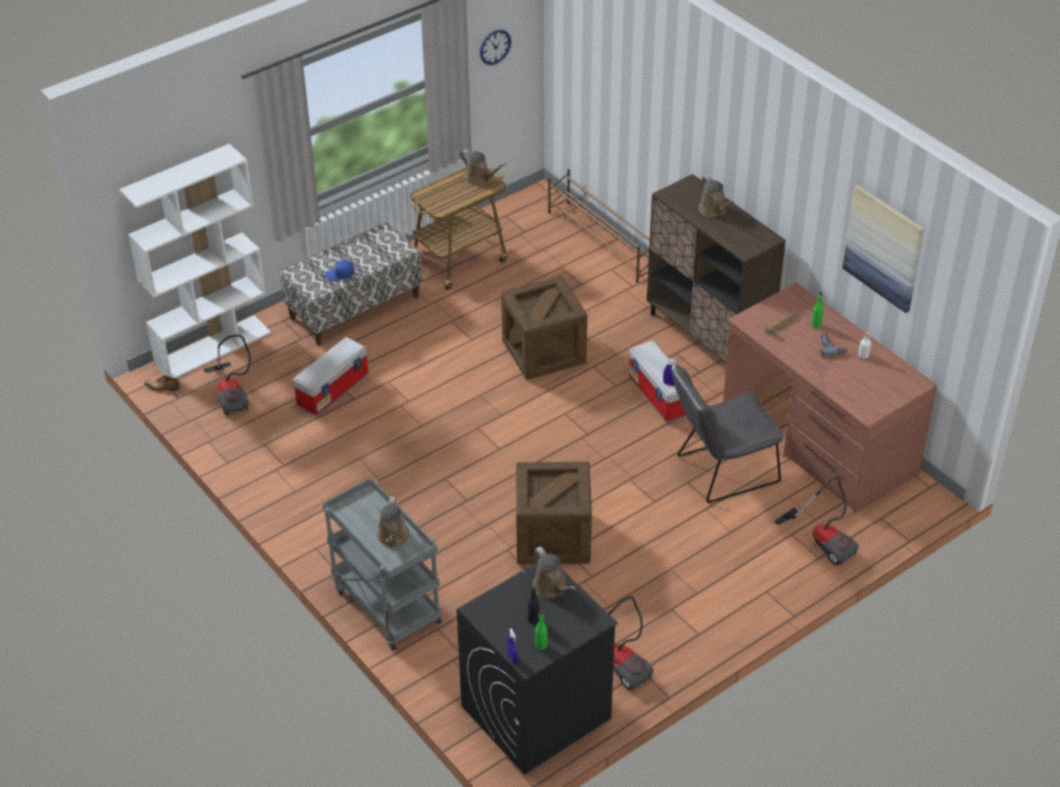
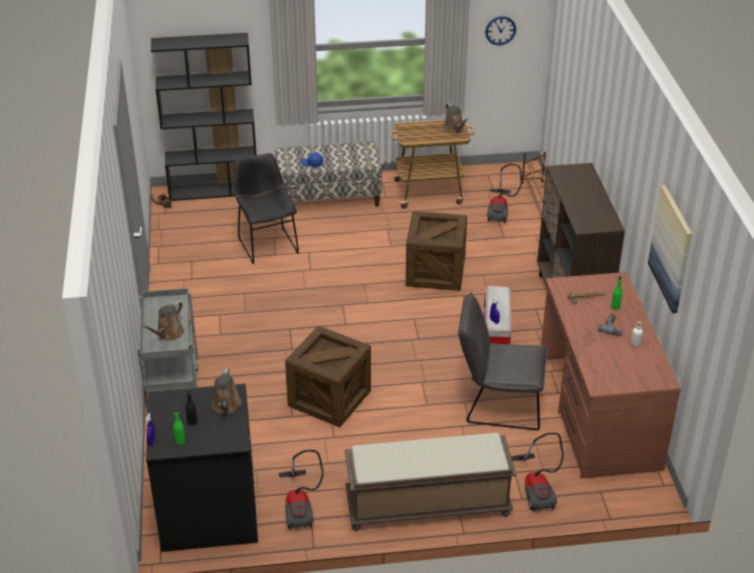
camera: 30 degrees right, 5 degrees down
(213, 347) = (214, 190): white bookcase -> black bookcase
(232, 394) = (199, 223): vacuum cleaner -> vacuum cleaner (500, 210)
(333, 389) = (267, 243): storage box -> black chair
(714, 210) = (585, 192): brown watering can -> none
(739, 605) = (427, 505): none -> brown bench

